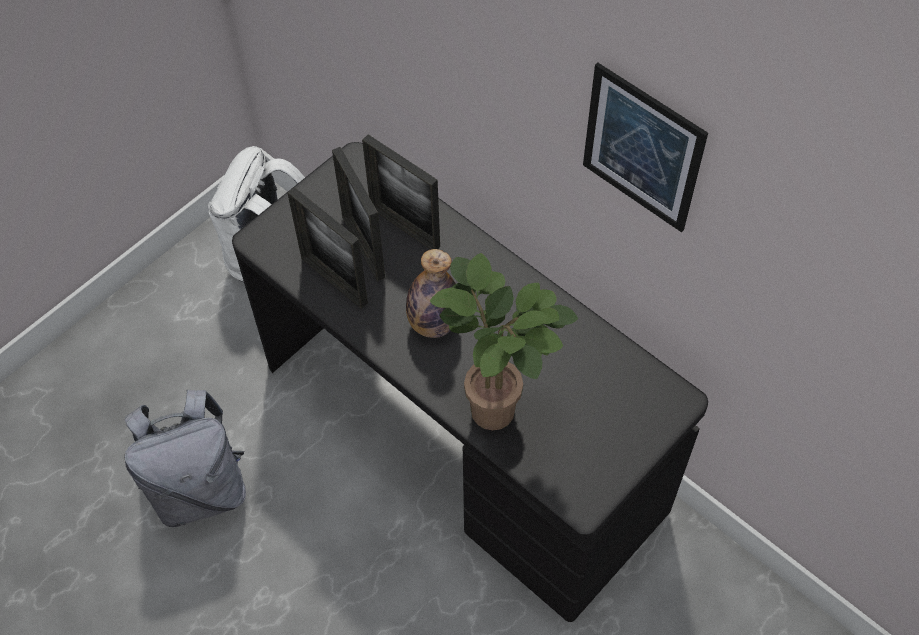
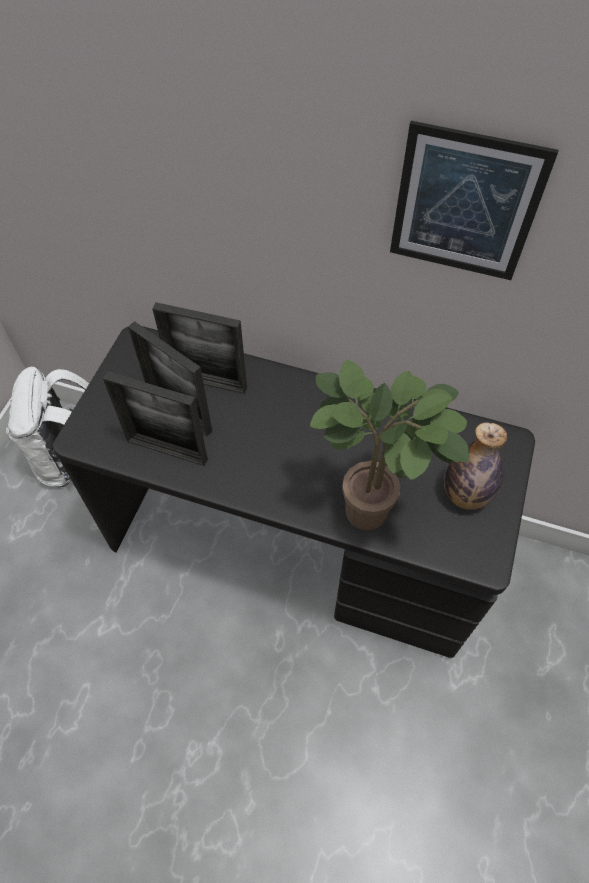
camera: 25 degrees left, 0 degrees up
(200, 489) = (95, 679): grey backpack -> none
(433, 324) = (275, 455): bottle -> bottle (466, 494)

